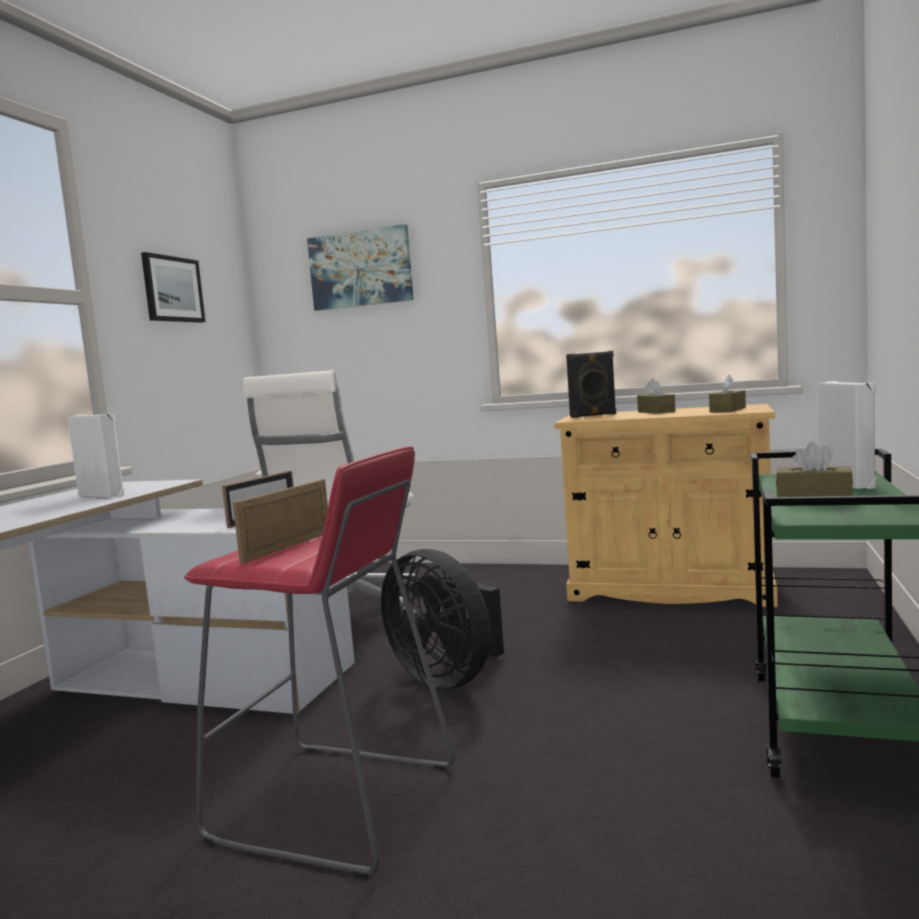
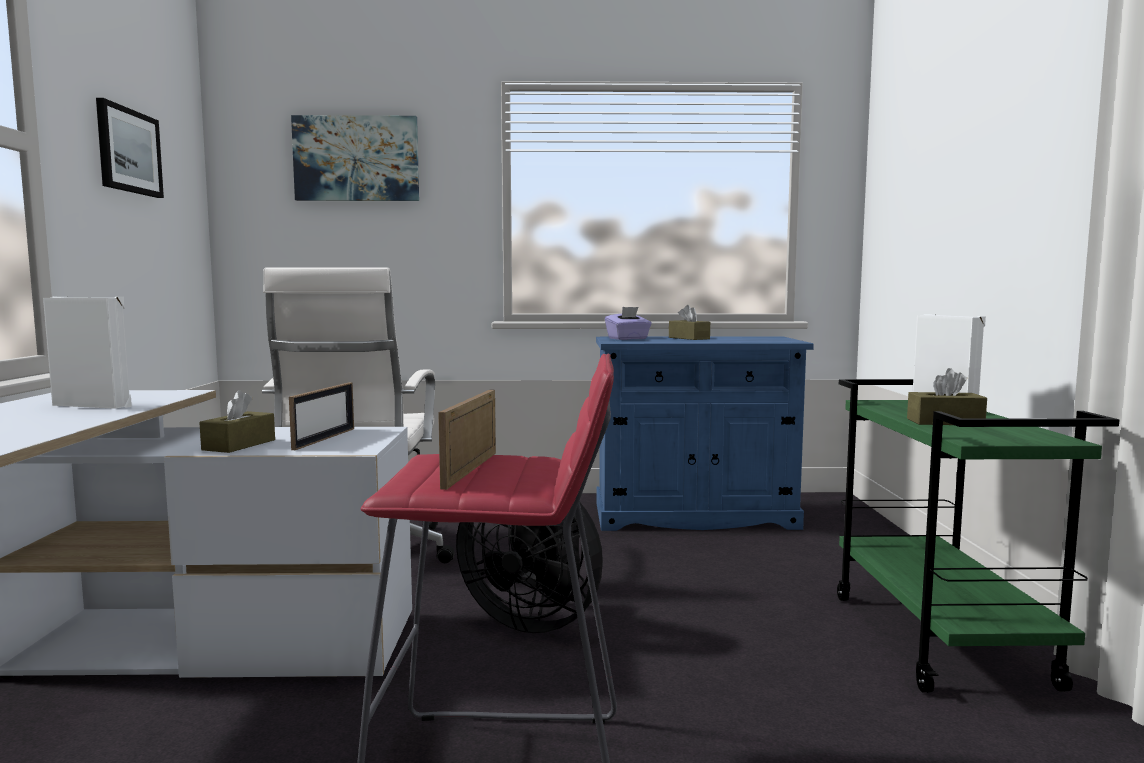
camera: 20 degrees left, 0 degrees up
(593, 415) = (628, 339): black speaker -> purple tissue box
(670, 589) = (694, 516): beige cabinet -> blue cabinet
(727, 410) = (761, 340): brown tissue box -> brown tissue box (239, 445)

